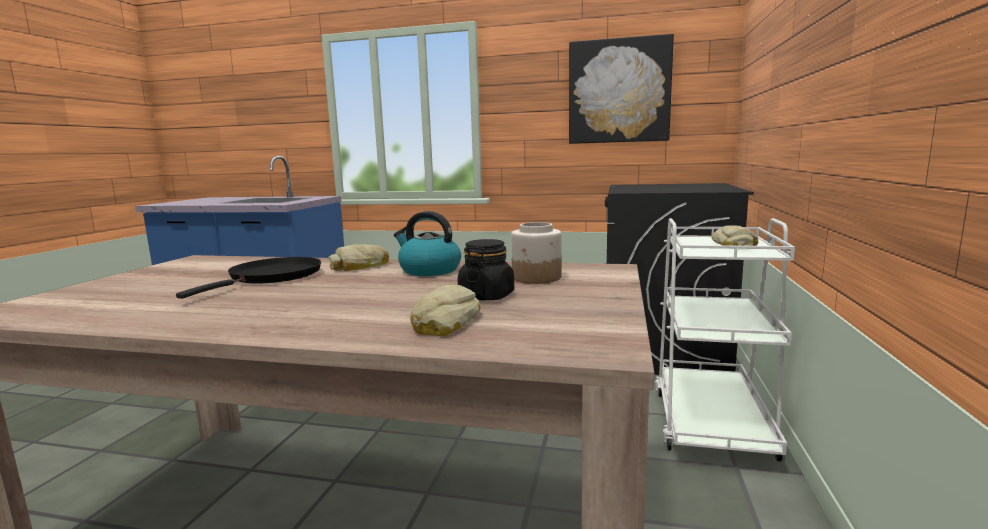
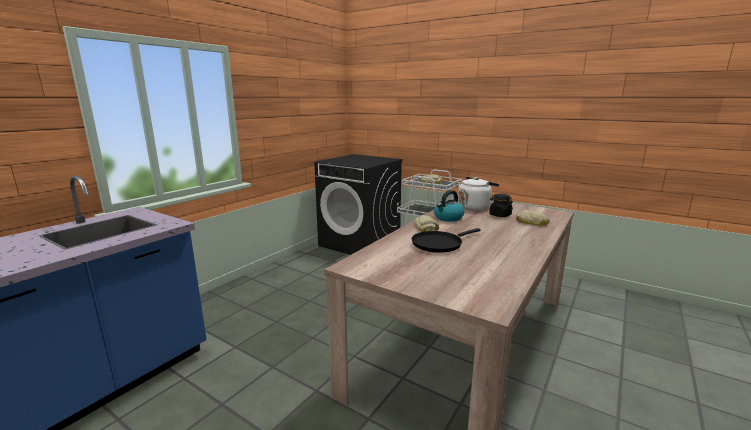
camera: 70 degrees left, 5 degrees up
(272, 277) = (439, 244): black frying pan -> black frying pan turned 75 degrees counterclockwise
(536, 278) = (475, 207): jar -> white kettle
(619, 91) = (308, 106): picture -> none

